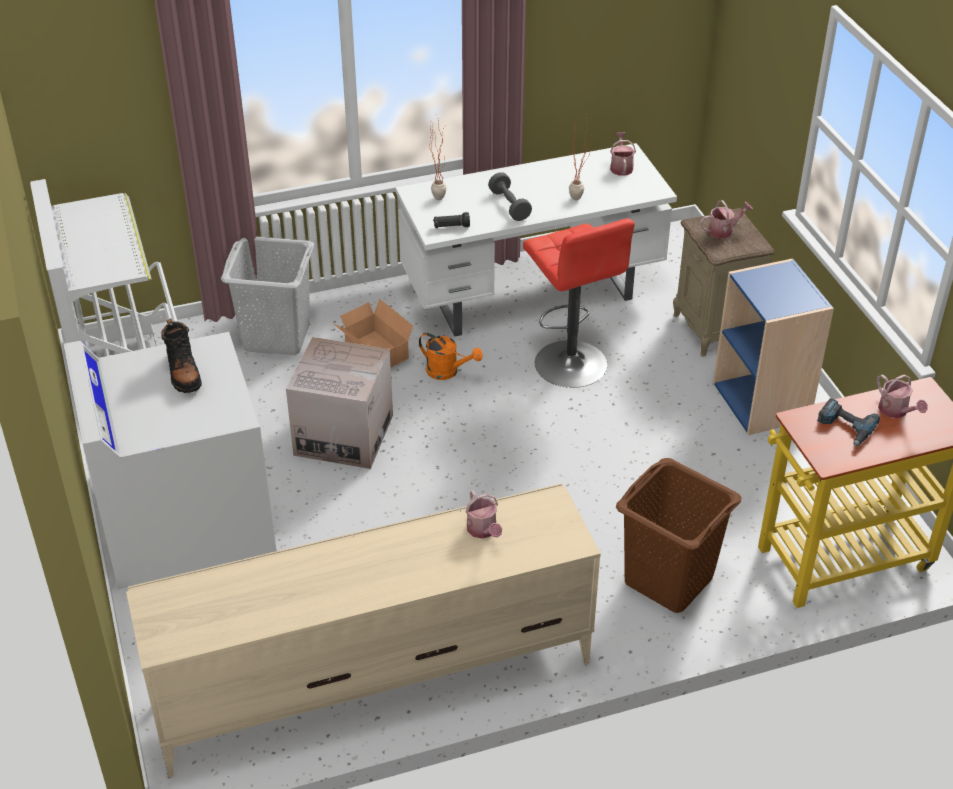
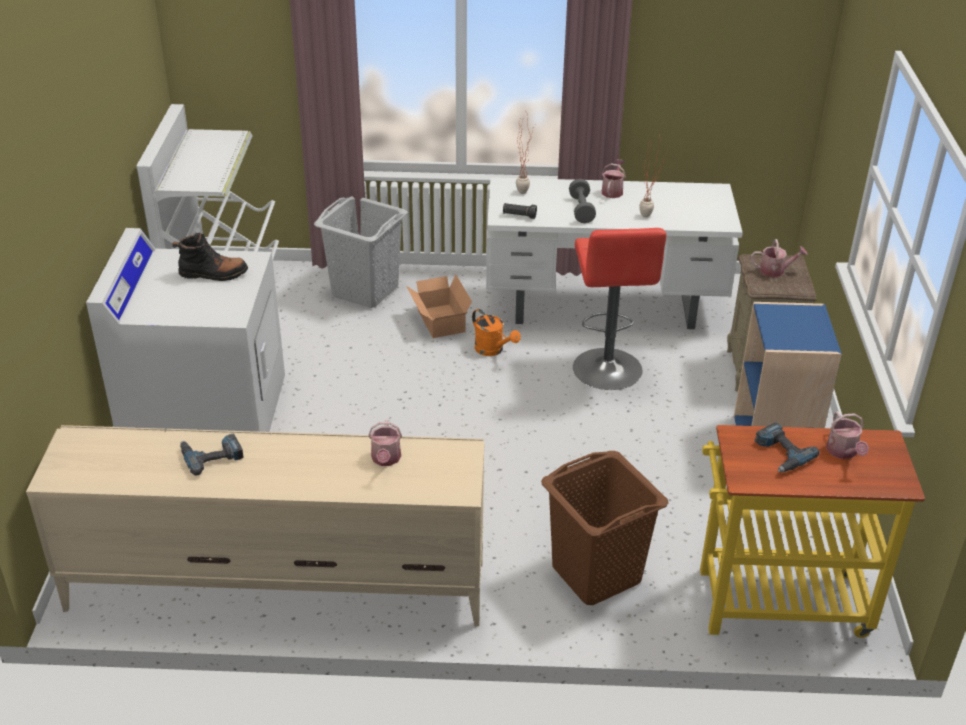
camera: 20 degrees right, 5 degrees down
(183, 373) = (213, 274): black boot -> black boot turned 90 degrees counterclockwise
(309, 575) = (211, 455): none -> power drill
(343, 435) = (374, 379): cardboard box -> none
(621, 167) = (703, 199): watering can -> watering can (613, 191)

